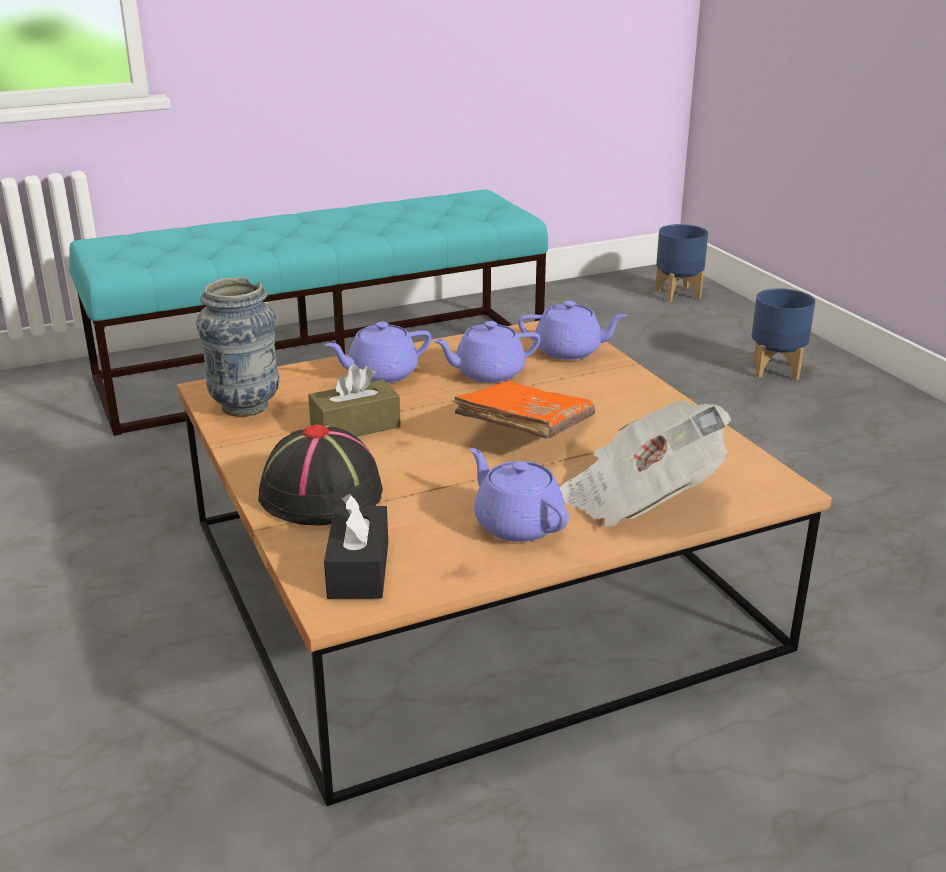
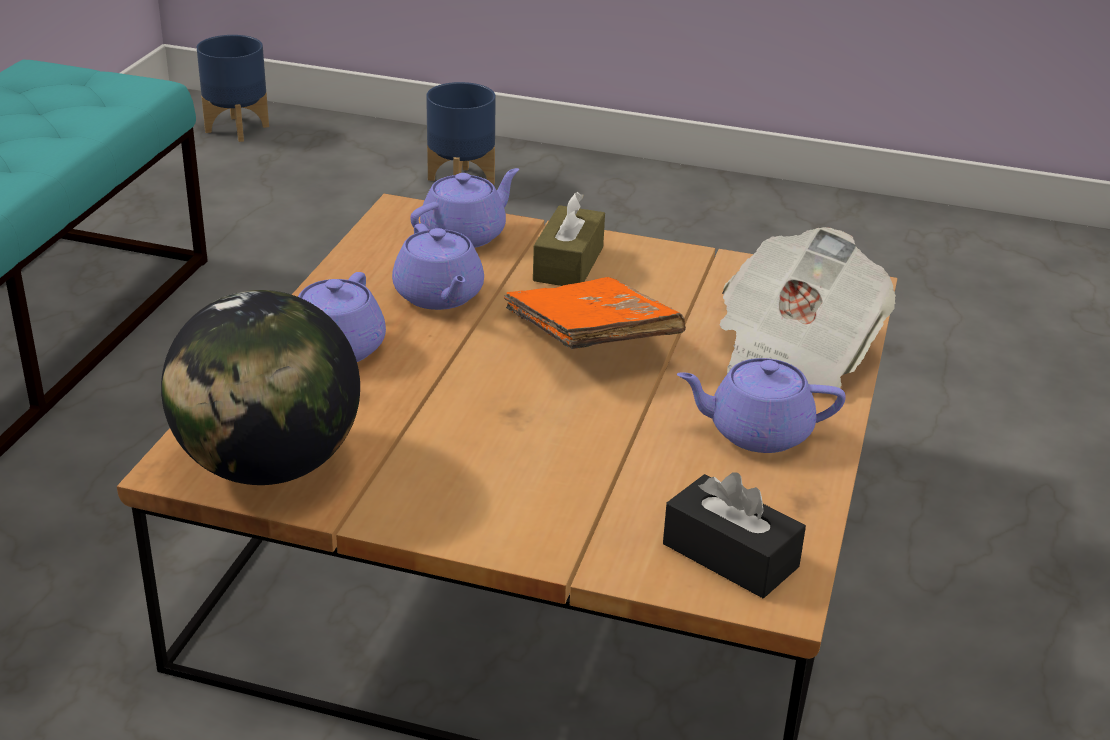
camera: 50 degrees left, 5 degrees up
(245, 406) = (268, 466): vase -> globe
(322, 495) = (554, 509): black hat -> none
(355, 426) = (432, 421): brown tissue box -> brown tissue box (568, 264)
(487, 373) = (439, 296): purple teapot -> purple teapot turned 45 degrees counterclockwise

